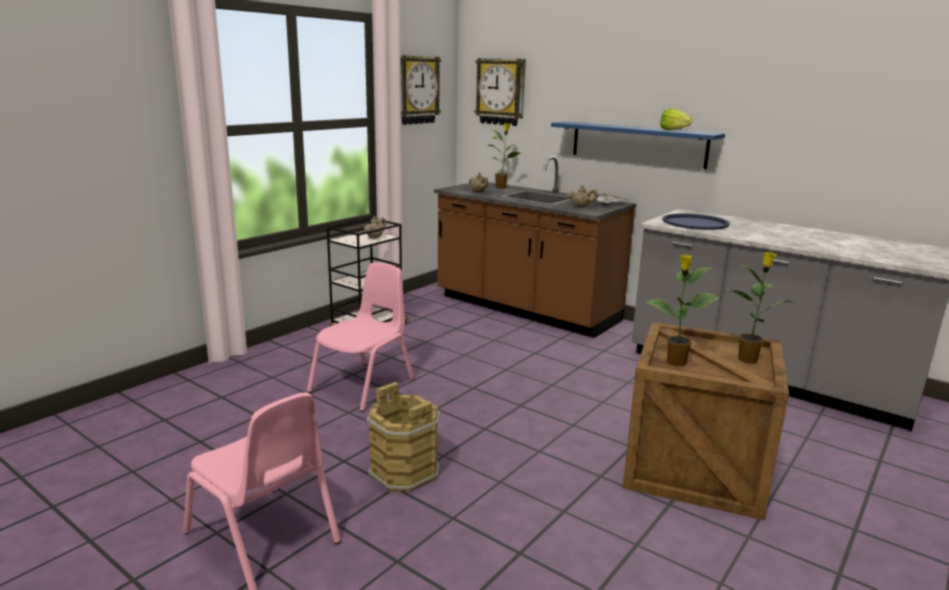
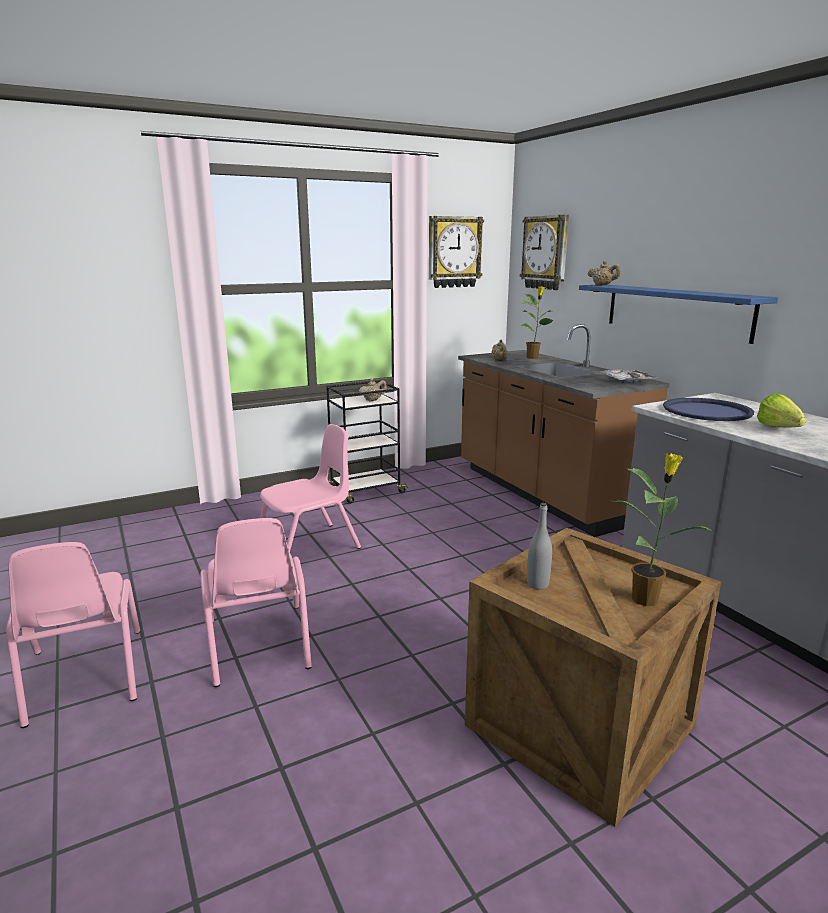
camera: 25 degrees right, 0 degrees up
(403, 473) = (258, 644): brown bucket -> pink chair
(581, 207) = (590, 382): beige teapot -> beige teapot (602, 285)
(675, 363) = (537, 584): potted plant -> grey bottle
(676, 131) = (710, 294): lettuce -> lettuce (781, 430)

